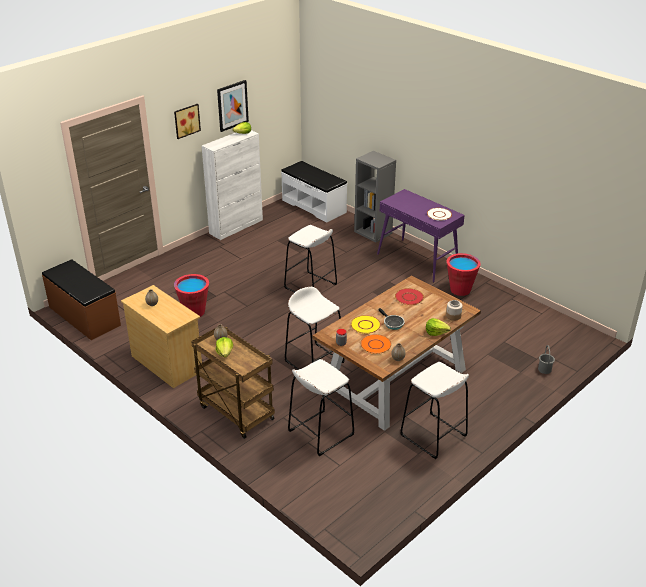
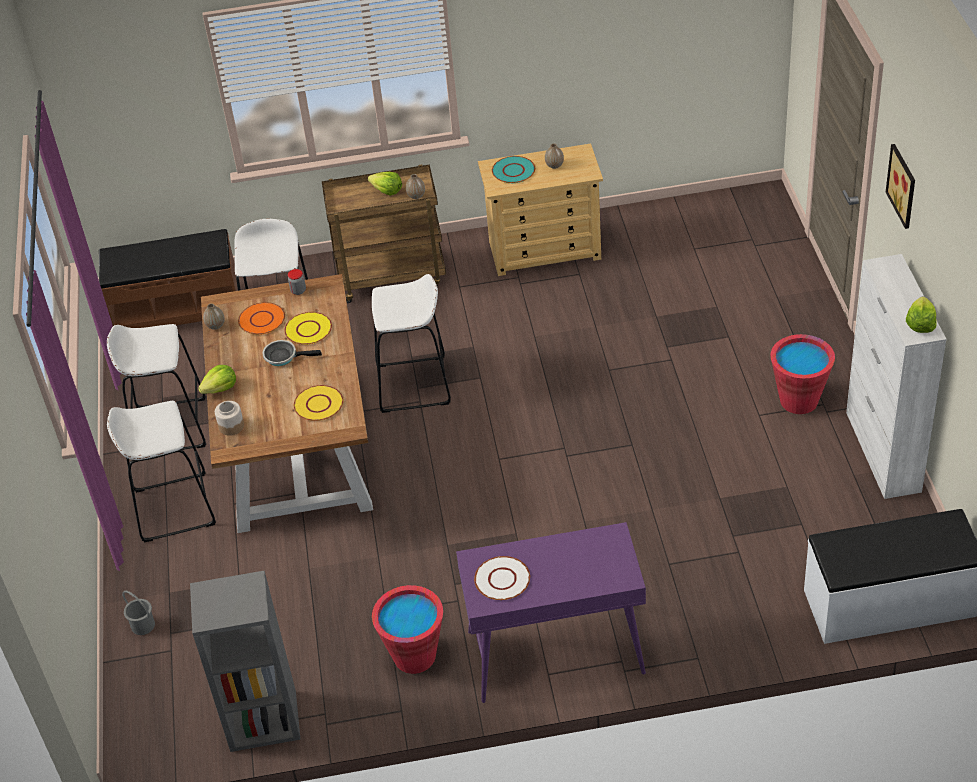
camera: 130 degrees right, 10 degrees up
(84, 316) = (725, 206): brown bench -> brown bench (177, 308)
(168, 316) = (513, 171): none -> turquoise plate
(194, 312) = (643, 311): red bucket -> red bucket (799, 400)
(232, 105) = (948, 268): picture -> none
(310, 286) = (599, 464): white stool -> white stool (174, 507)
(373, 232) = (708, 643): grey bookcase -> grey bookcase (262, 722)
(409, 297) = (318, 404): red plate -> yellow plate

